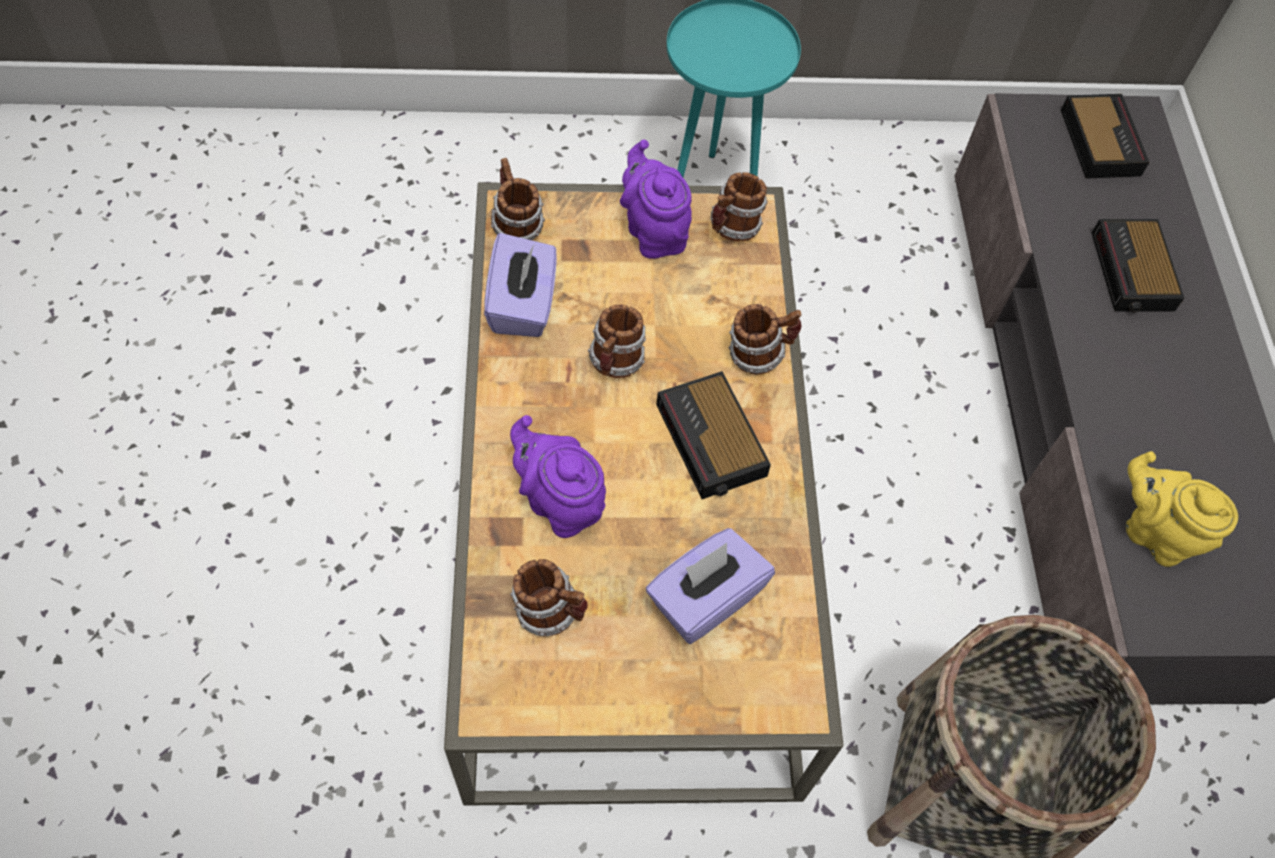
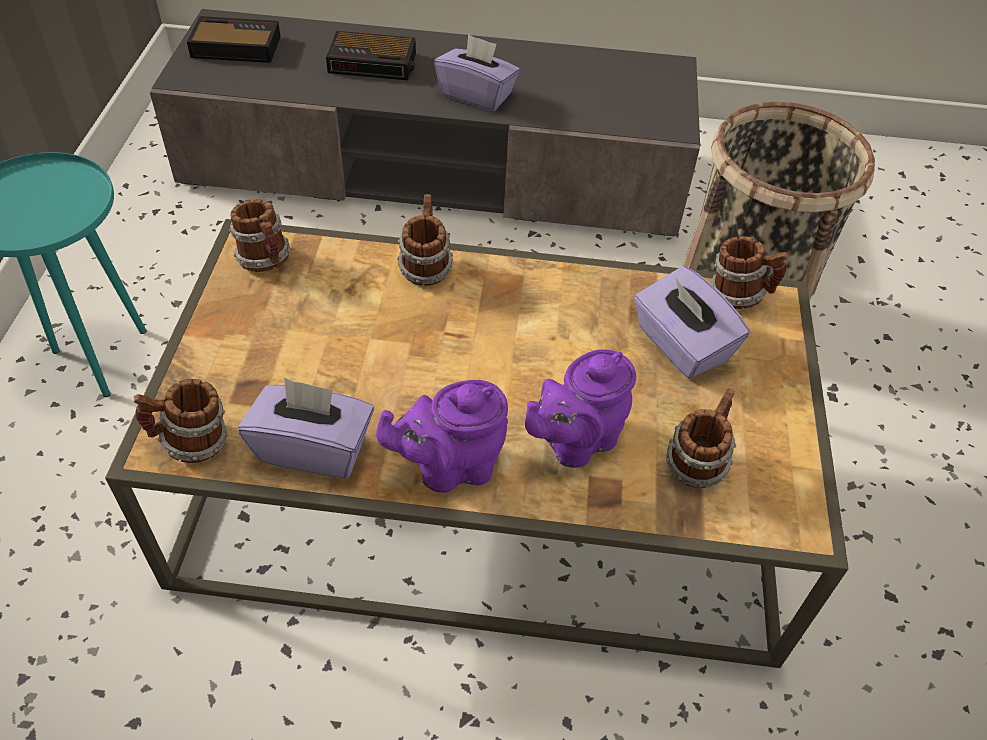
camera: 80 degrees left, 10 degrees down
(616, 363) = (412, 375): mug -> mug (739, 296)
(654, 232) = (248, 322): purple teapot -> purple teapot (450, 467)
(712, 442) = (518, 315): alarm clock -> none
(1117, 385) = (476, 95): none -> purple tissue box
(1154, 533) = (604, 109): yellow teapot -> none

